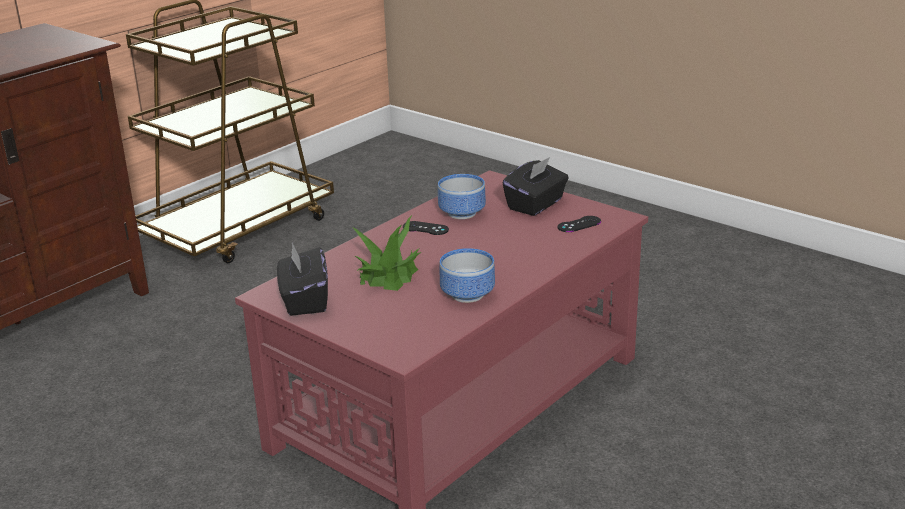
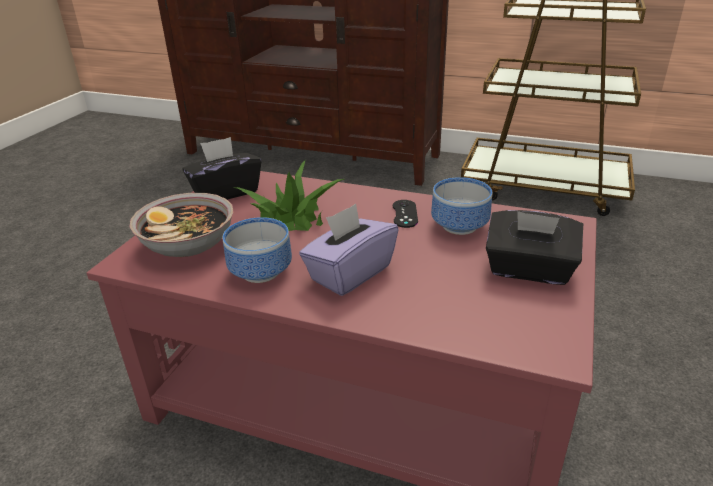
camera: 70 degrees right, 5 degrees up
(395, 323) = (188, 244): none -> bowl
(495, 261) = (350, 273): none -> purple tissue box
(579, 224) = (500, 317): black game controller -> none

